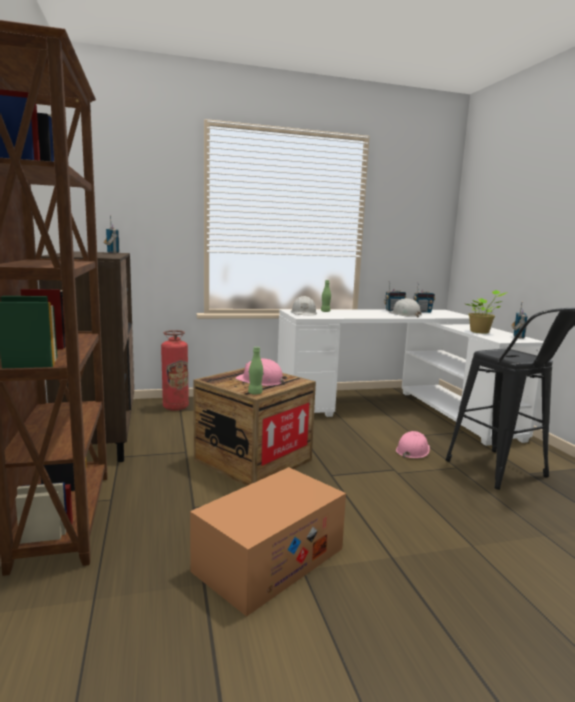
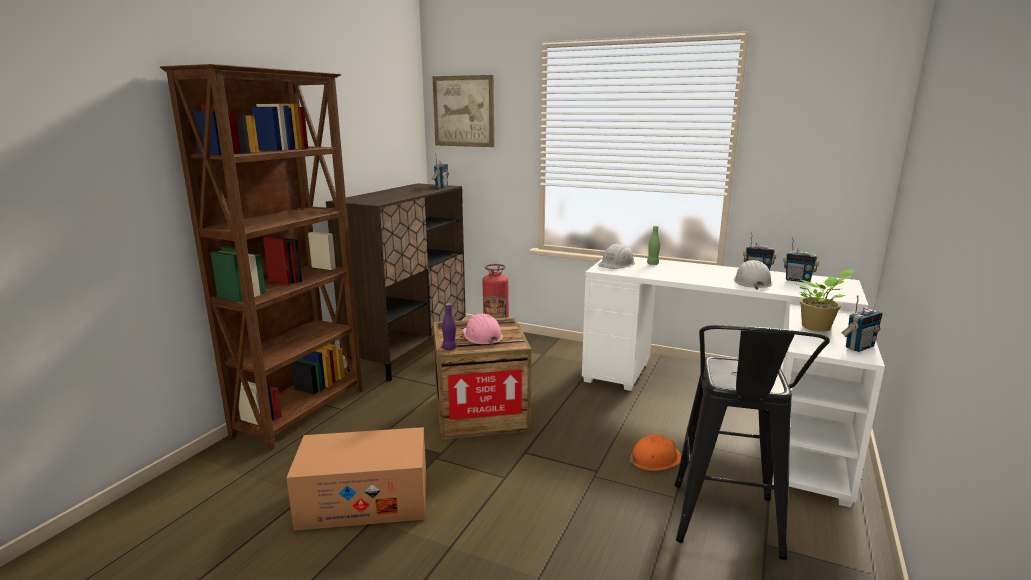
camera: 40 degrees right, 5 degrees up
(118, 178) = (463, 111): none -> picture
(255, 393) = (449, 348): green bottle -> purple bottle
(412, 451) = (655, 459): pink hard hat -> orange hard hat

